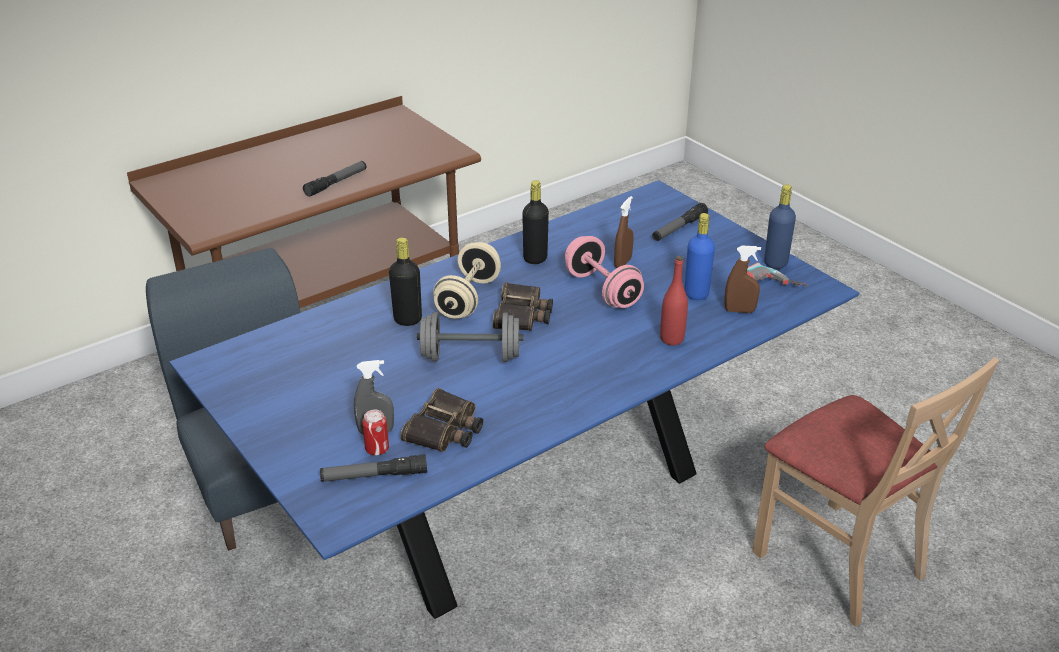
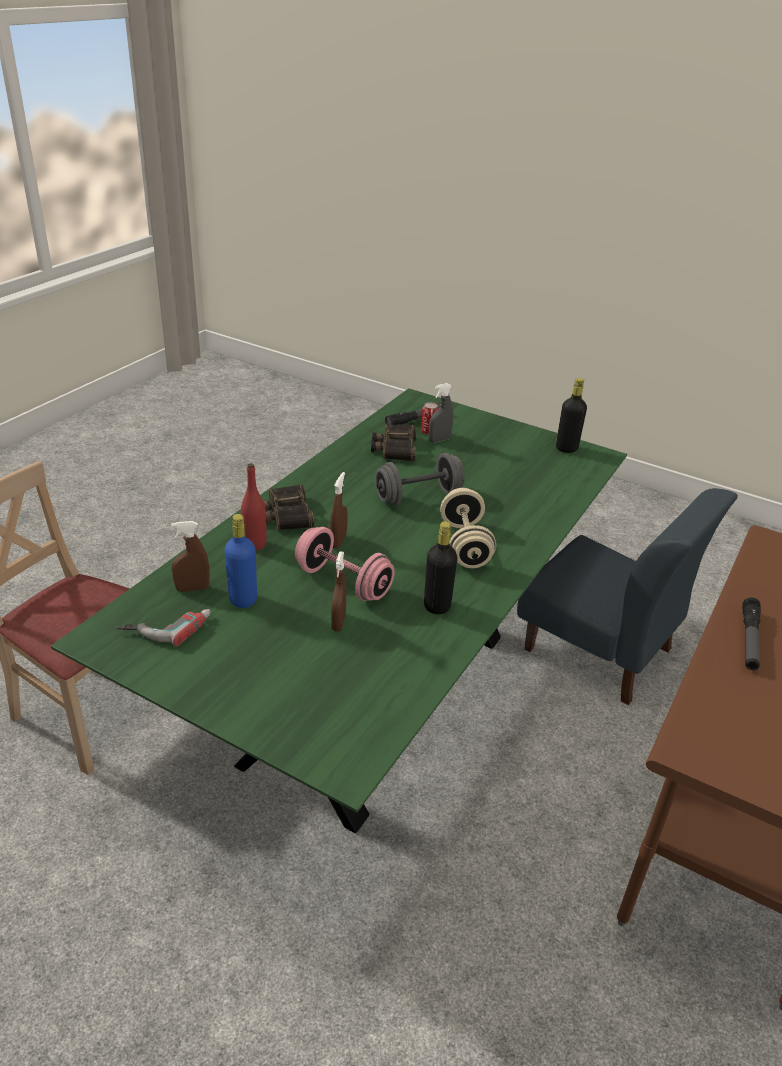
camera: 155 degrees right, 0 degrees up
(408, 319) = (497, 515): black bottle -> black bottle (566, 448)
(523, 315) = (403, 539): binoculars -> binoculars (285, 515)
(529, 500) = (381, 695): blue dining table -> green dining table
(587, 326) = (338, 541): none -> brown spray bottle
(679, 228) = (290, 699): flashlight -> none
(775, 263) = (153, 667): blue bottle -> none

